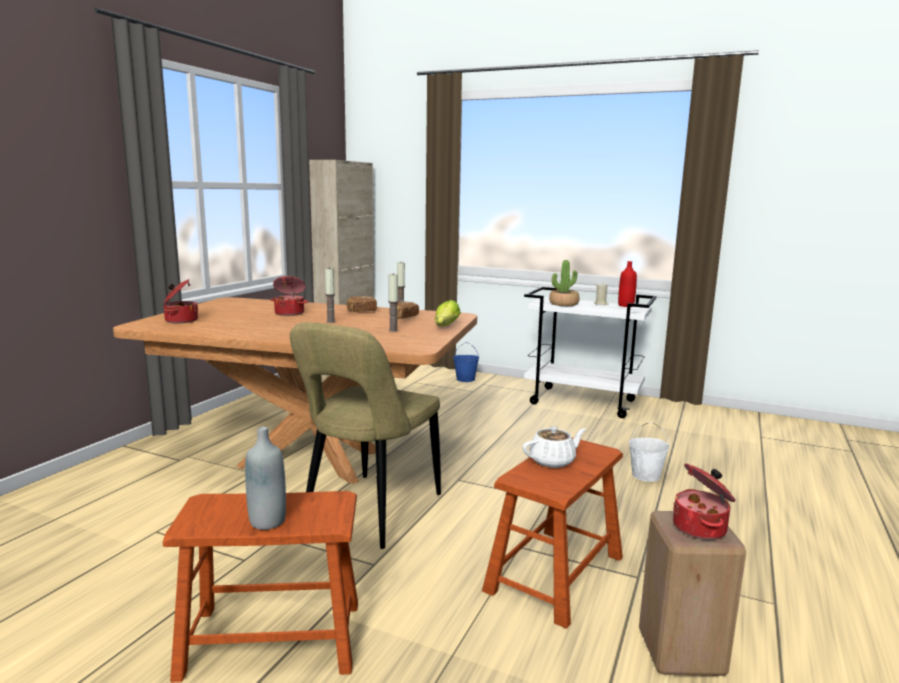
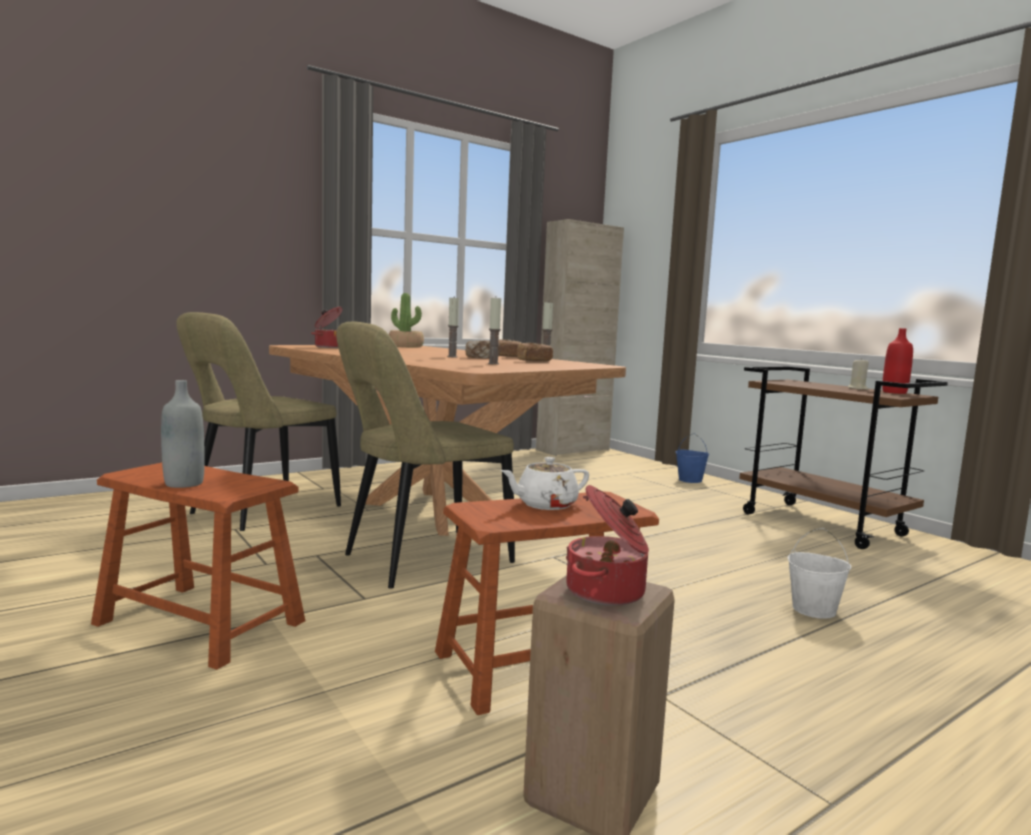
camera: 30 degrees right, 5 degrees down
(153, 504) = (260, 511): none -> beige chair
(290, 313) = (434, 352): cooking pot -> none
(355, 319) = (482, 358): none -> bread
(445, 327) = (557, 367): lettuce -> none
(553, 461) = (545, 505): white teapot -> white teapot turned 150 degrees clockwise
(563, 304) = (800, 384): potted plant -> potted plant (406, 346)
(583, 402) = (823, 524): white cart -> brown cart

